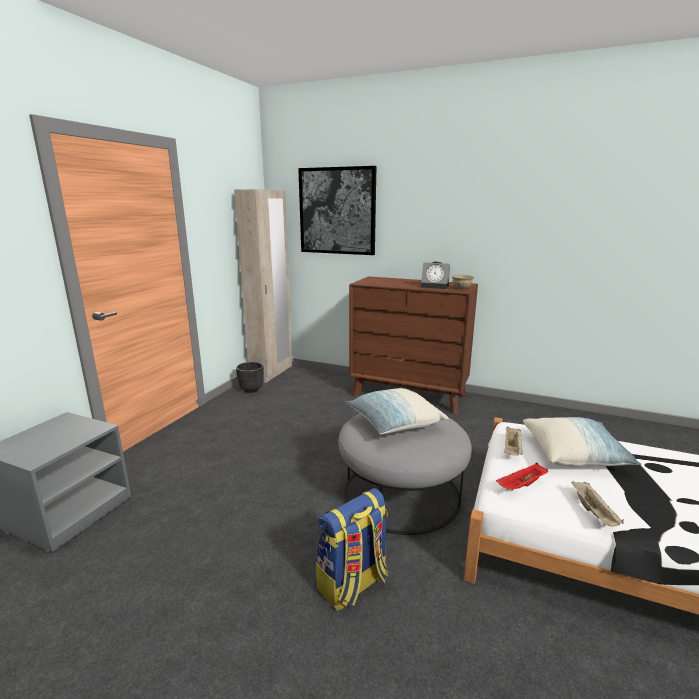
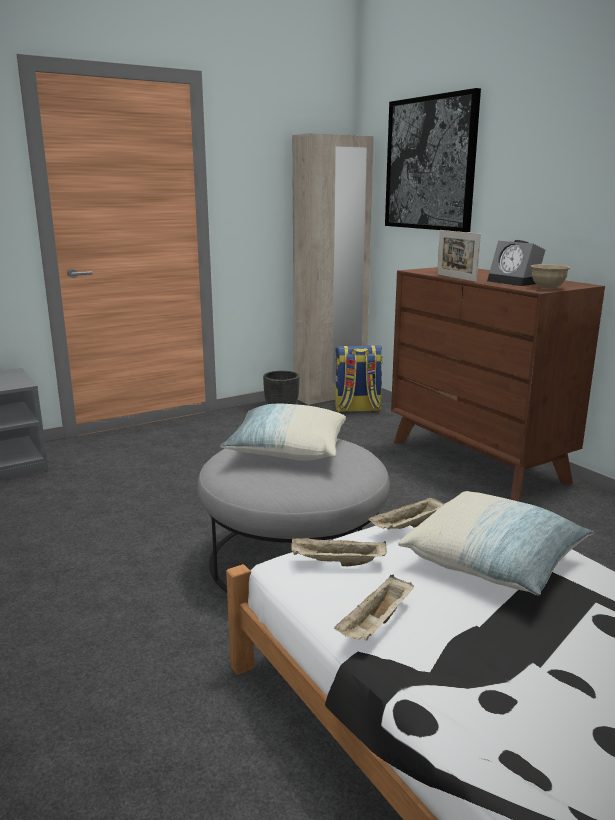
camera: 35 degrees right, 0 degrees up
(353, 584) = (119, 614): backpack -> backpack (357, 409)
(398, 286) = (456, 278): none -> picture frame
(521, 486) = (336, 563): red tray -> beige tray

